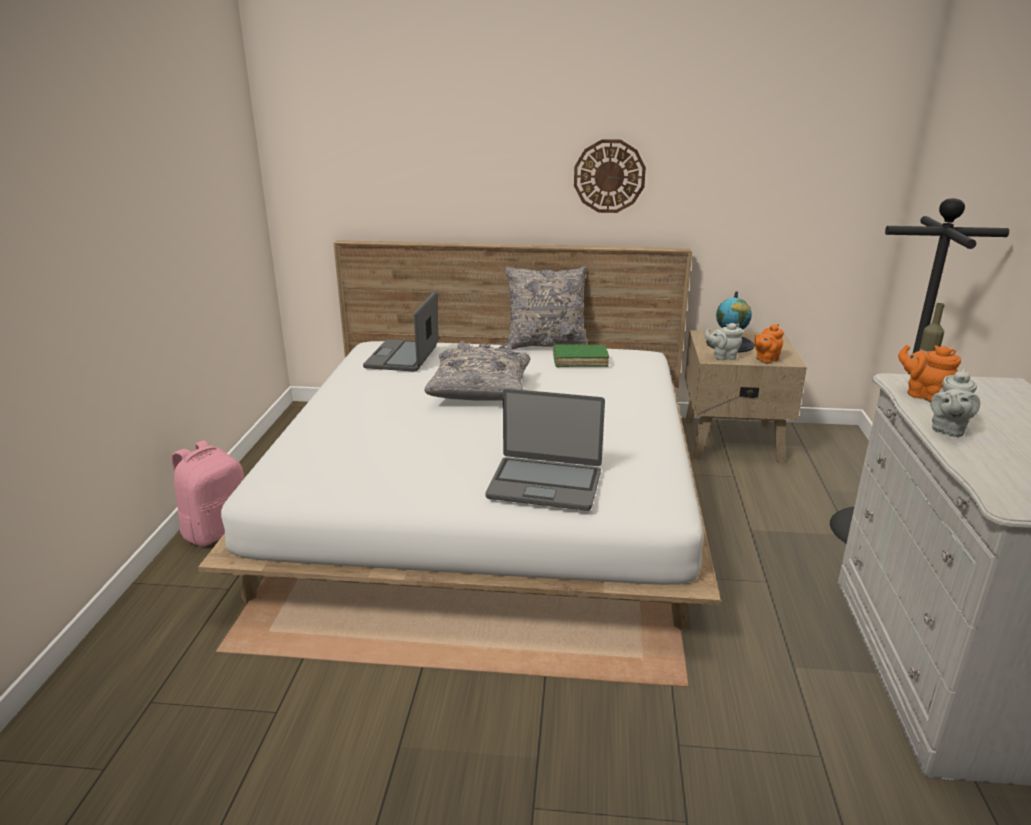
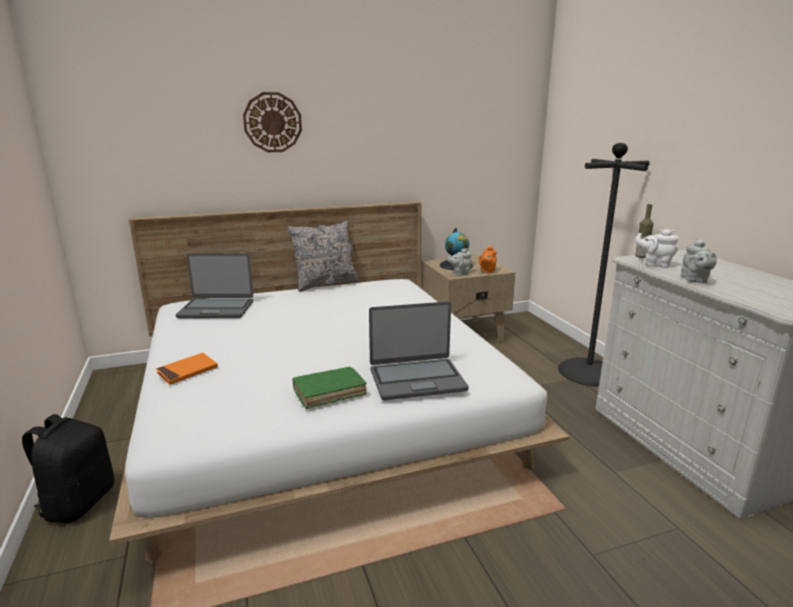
camera: 25 degrees left, 5 degrees down
(217, 530) = (78, 502): pink backpack -> black backpack
(326, 422) = (187, 371): none -> orange book
(403, 357) = (216, 309): laptop -> laptop turned 75 degrees counterclockwise
(480, 392) = (305, 324): grey pillow -> none
(580, 361) = (361, 291): green book -> green book (329, 393)
(609, 176) = (357, 152): wall clock -> wall clock (272, 122)
(924, 395) = (655, 264): orange teapot -> white teapot

